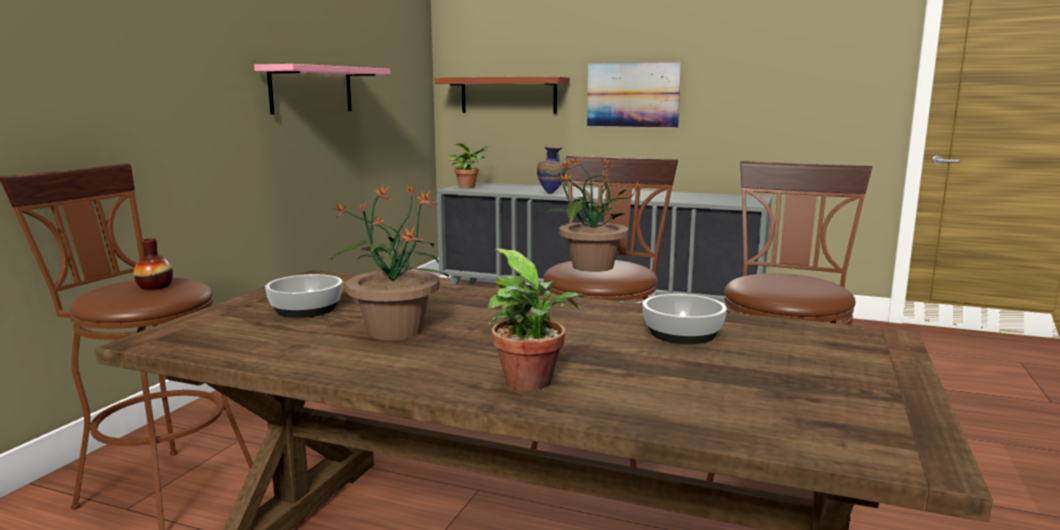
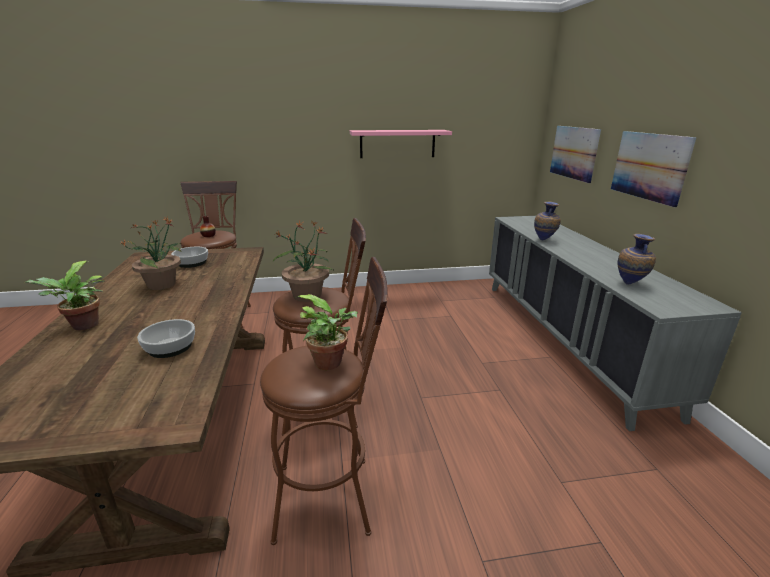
camera: 60 degrees right, 10 degrees up
(468, 187) = (520, 219): potted plant -> potted plant (331, 363)
(508, 95) = (574, 152): shelf -> picture
(696, 199) = (630, 284): none -> vase

